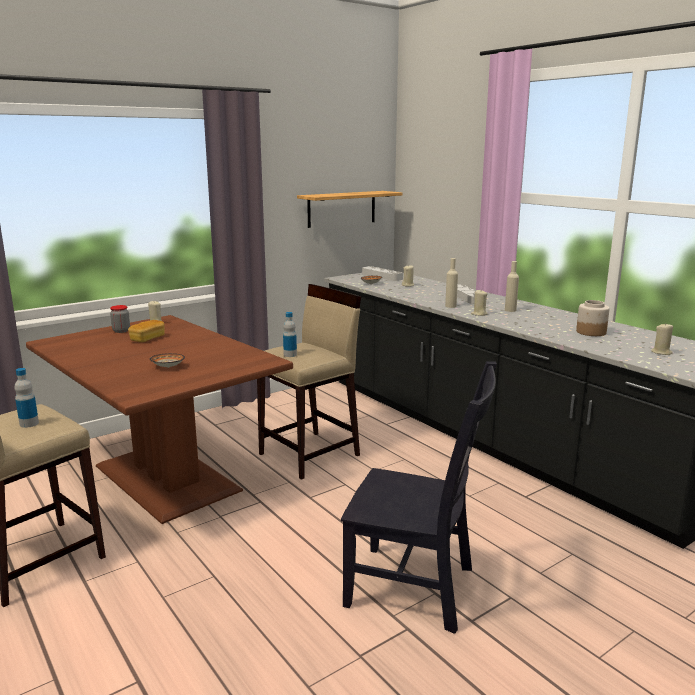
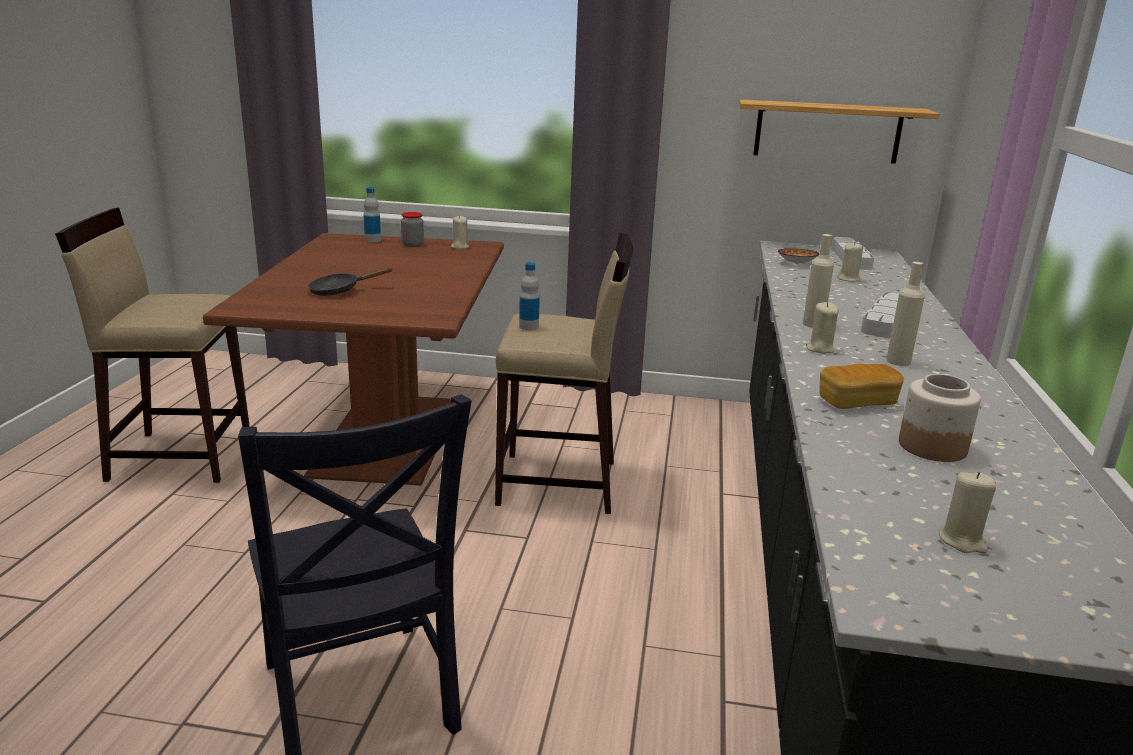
camera: 45 degrees right, 5 degrees up
(29, 423) = (168, 307): bottle -> bottle (373, 240)
(147, 339) = (408, 259): bread -> bread (857, 402)
(167, 366) = (339, 291): bowl -> black frying pan

